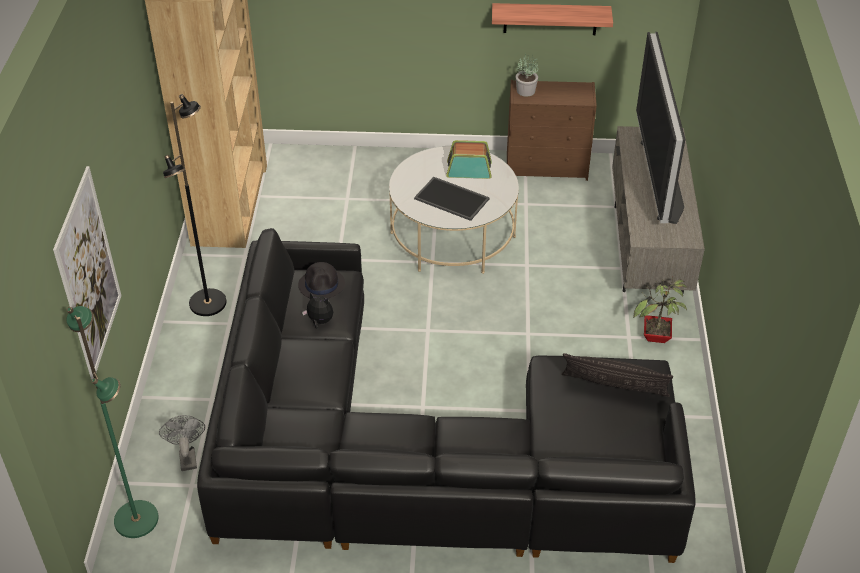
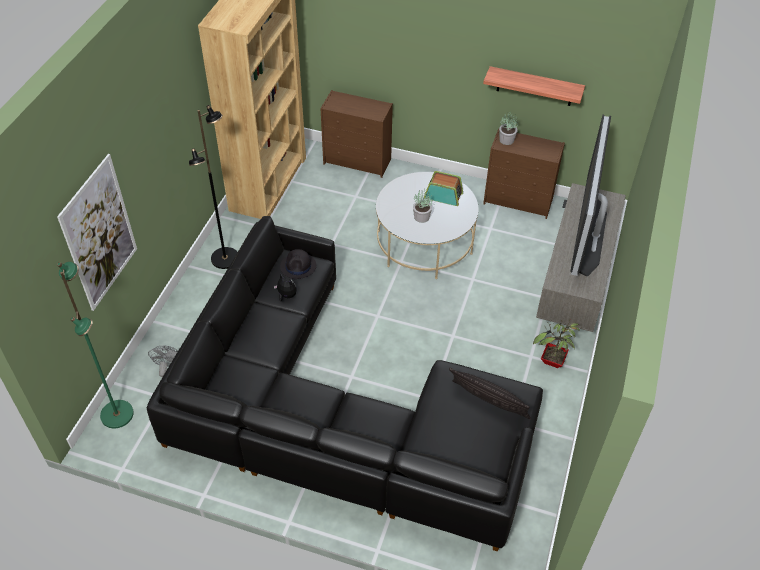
camera: 15 degrees right, 5 degrees up
(334, 158) = (358, 161): none -> brown dresser
(453, 198) = (422, 217): tray -> potted plant

